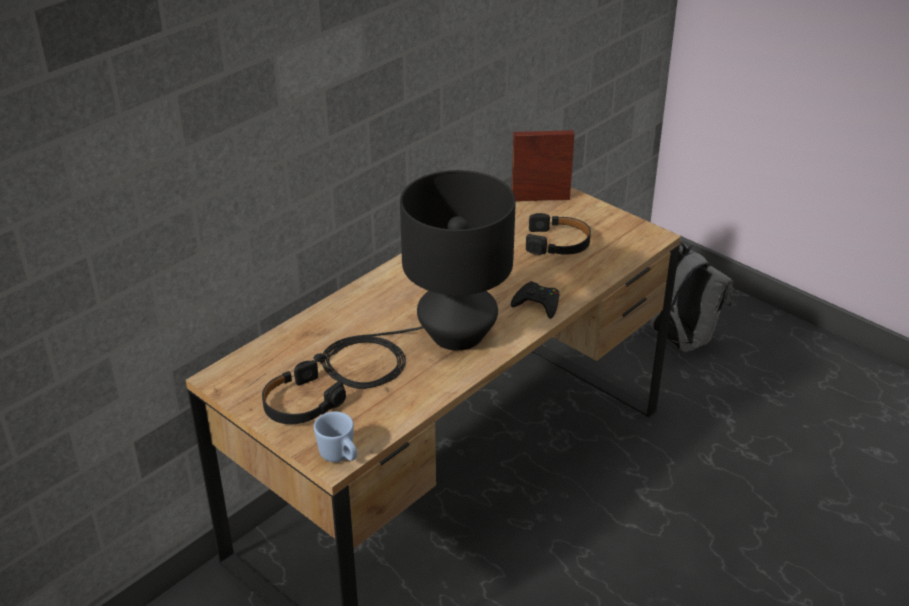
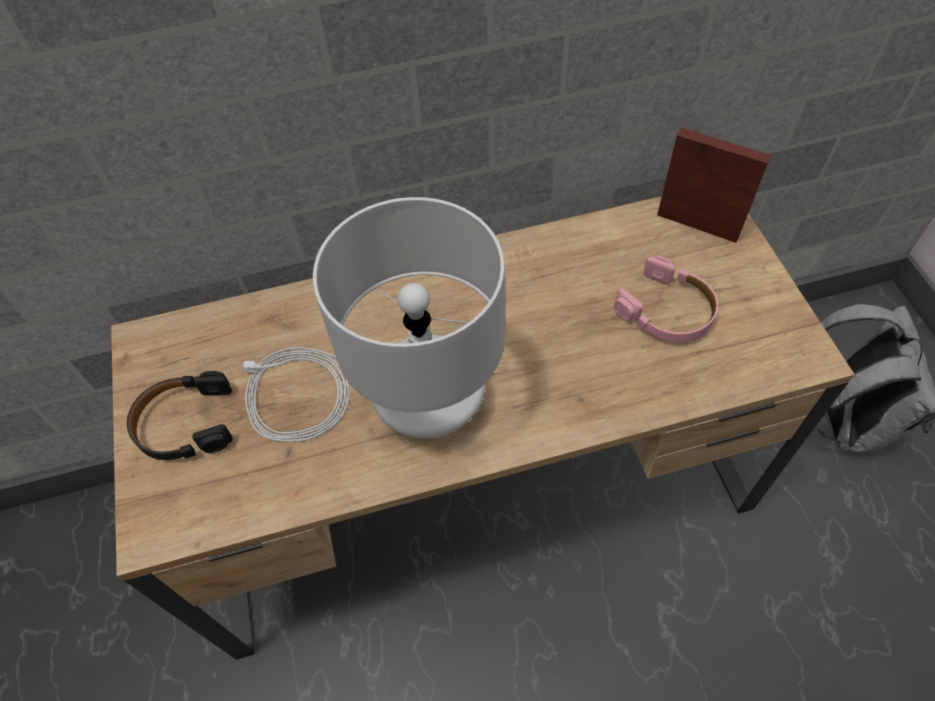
camera: 35 degrees right, 20 degrees up
(340, 457) = (159, 532): blue mug -> none
(421, 345) = (378, 400): black table lamp -> white table lamp
(537, 304) = (565, 404): black game controller -> none
(558, 243) = (667, 311): black headphones -> pink headphones

